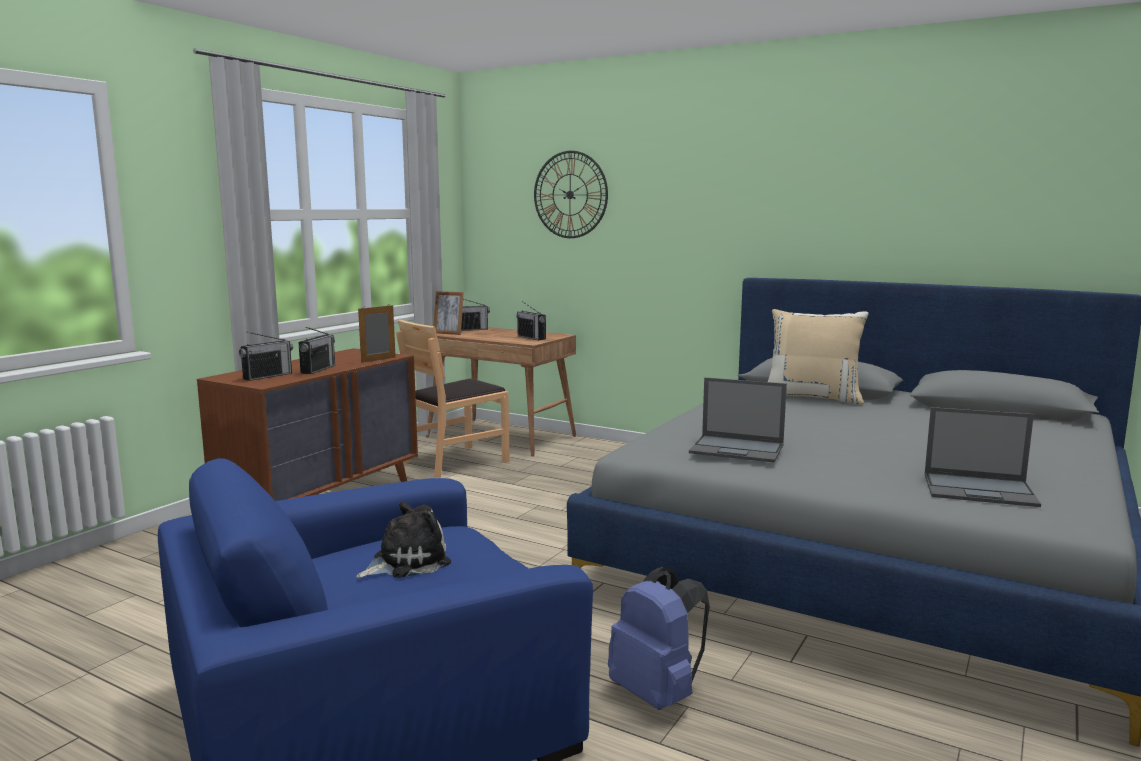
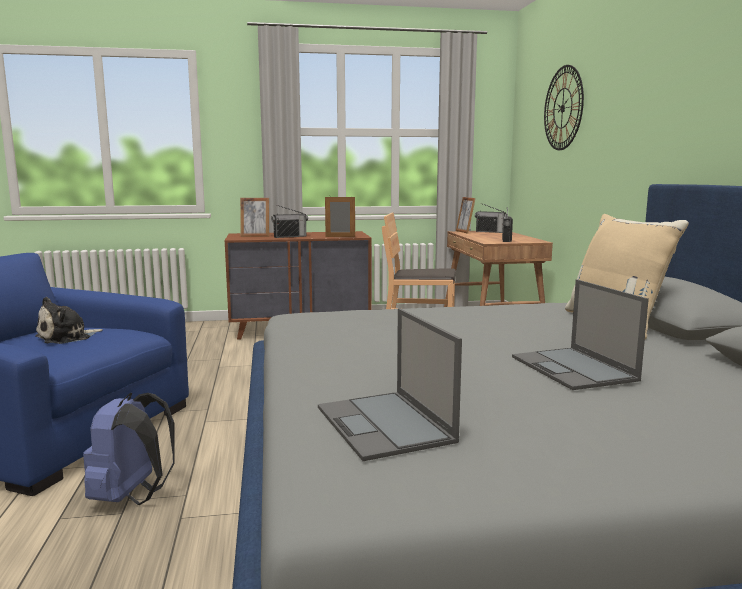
camera: 50 degrees right, 0 degrees up
(267, 376) = (255, 236): radio -> picture frame
(406, 562) = (67, 337): plush toy -> plush toy turned 120 degrees clockwise
(738, 449) = (340, 329): laptop -> laptop (574, 369)

